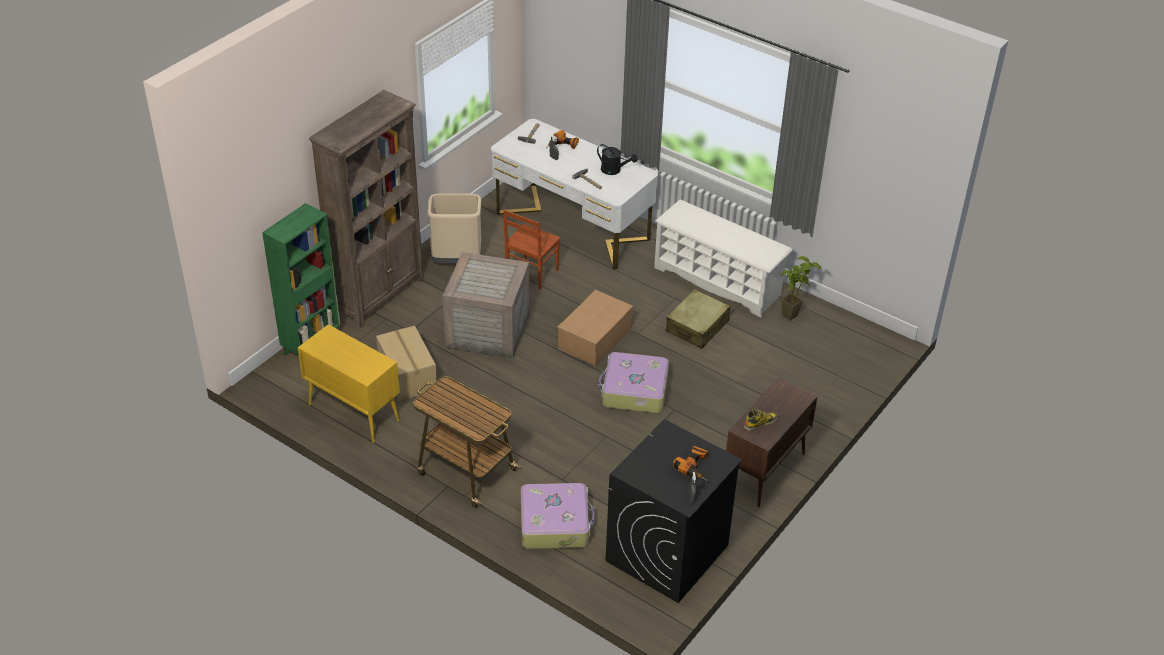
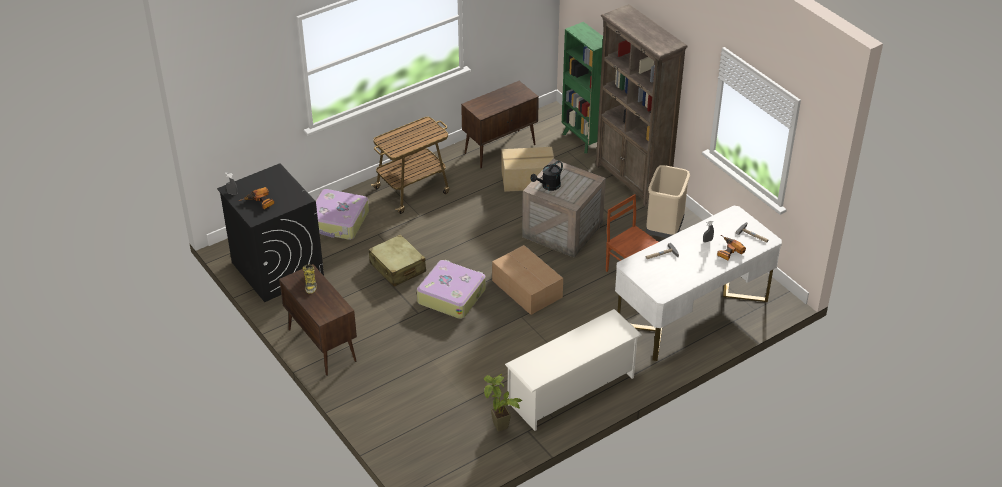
camera: 110 degrees right, 0 degrees up
(353, 412) = (500, 149): yellow cabinet -> brown cabinet
(614, 170) = (674, 275): black watering can -> black watering can (548, 186)
(697, 327) = (513, 357): beige suitcase -> beige suitcase (397, 267)

